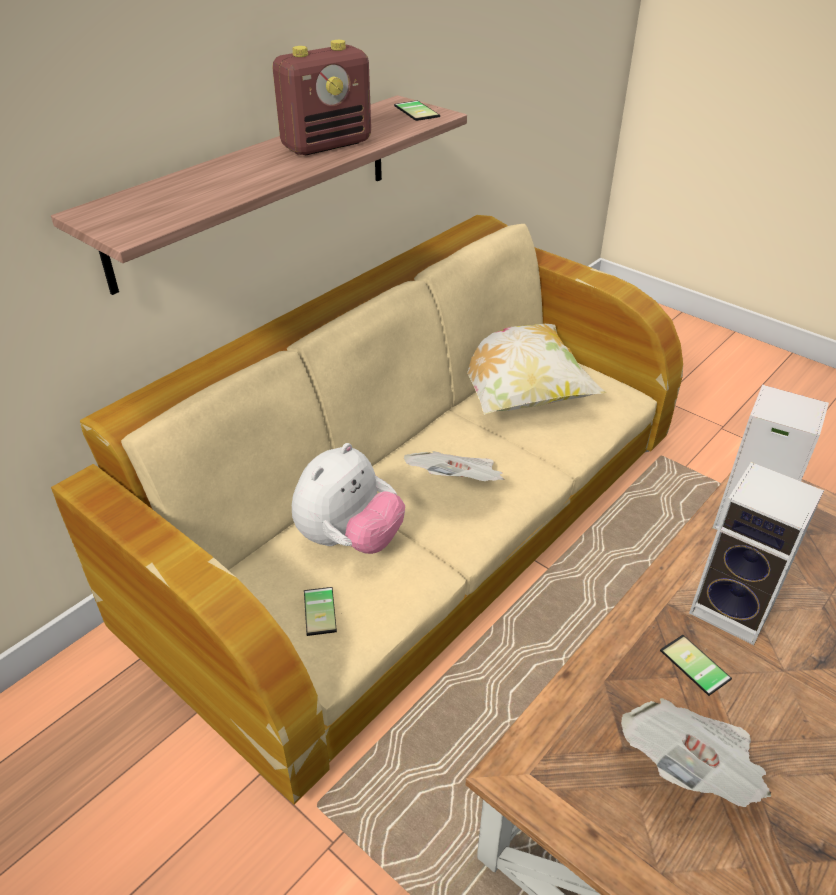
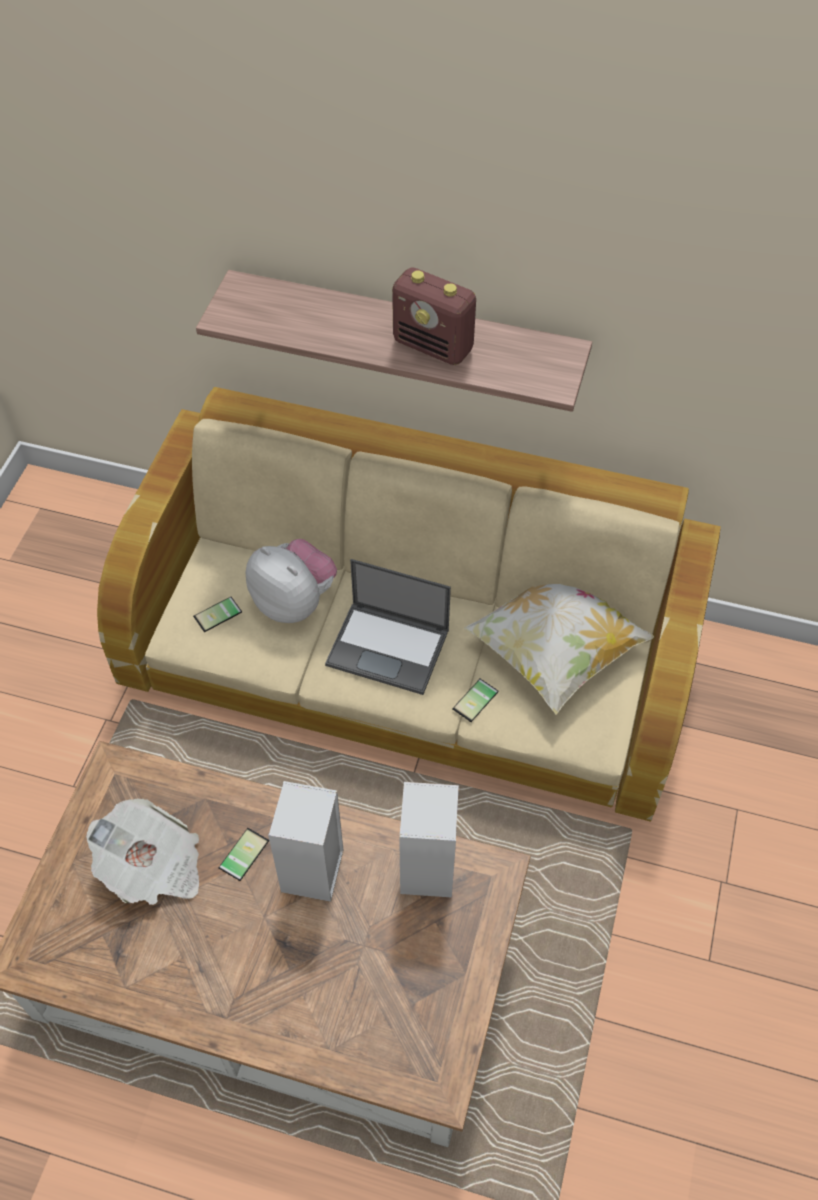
camera: 65 degrees right, 15 degrees up
(349, 539) = (294, 601): plush toy -> plush toy turned 150 degrees counterclockwise
(419, 110) = (556, 371): phone -> phone (477, 701)
(457, 485) = (389, 647): newspaper -> laptop

